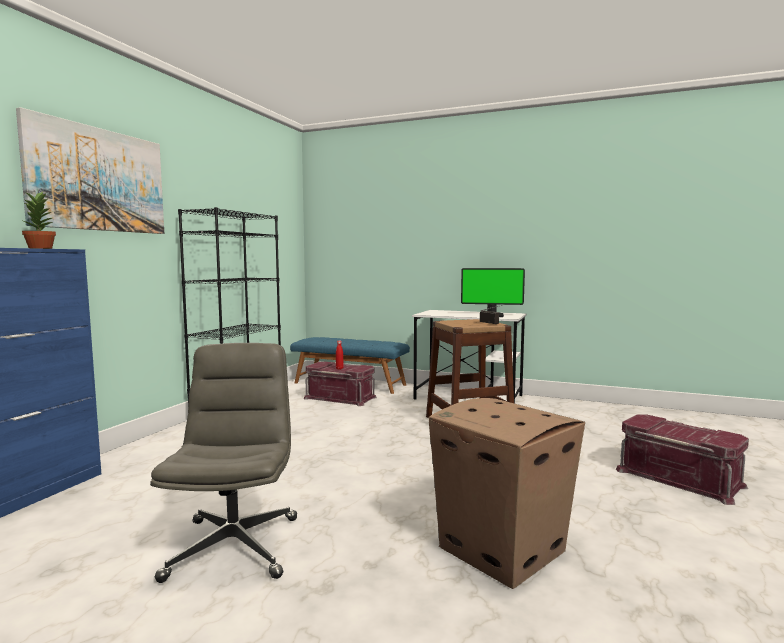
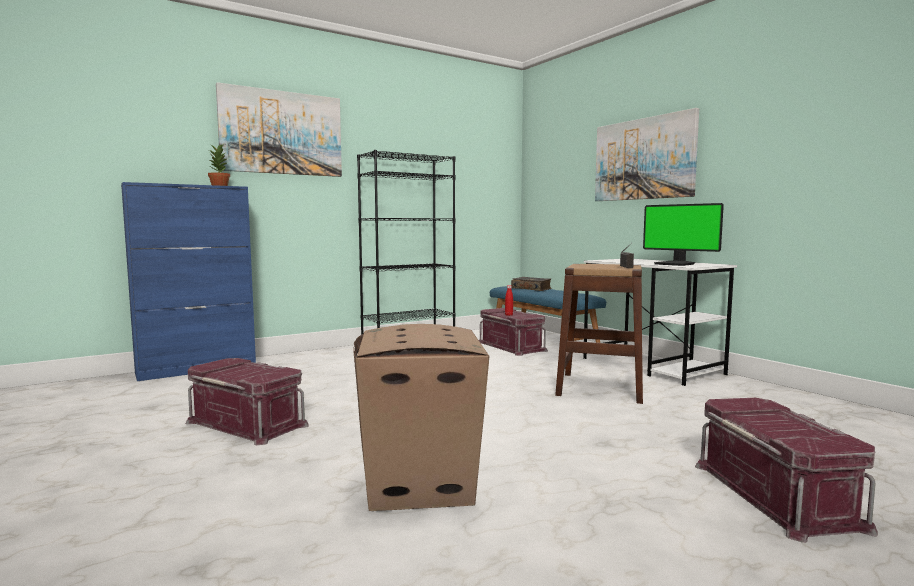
camera: 35 degrees right, 0 degrees up
(234, 546) = (248, 423): grey office chair -> red storage box
(336, 340) = (531, 288): none -> book
(440, 228) = (643, 159): none -> picture

